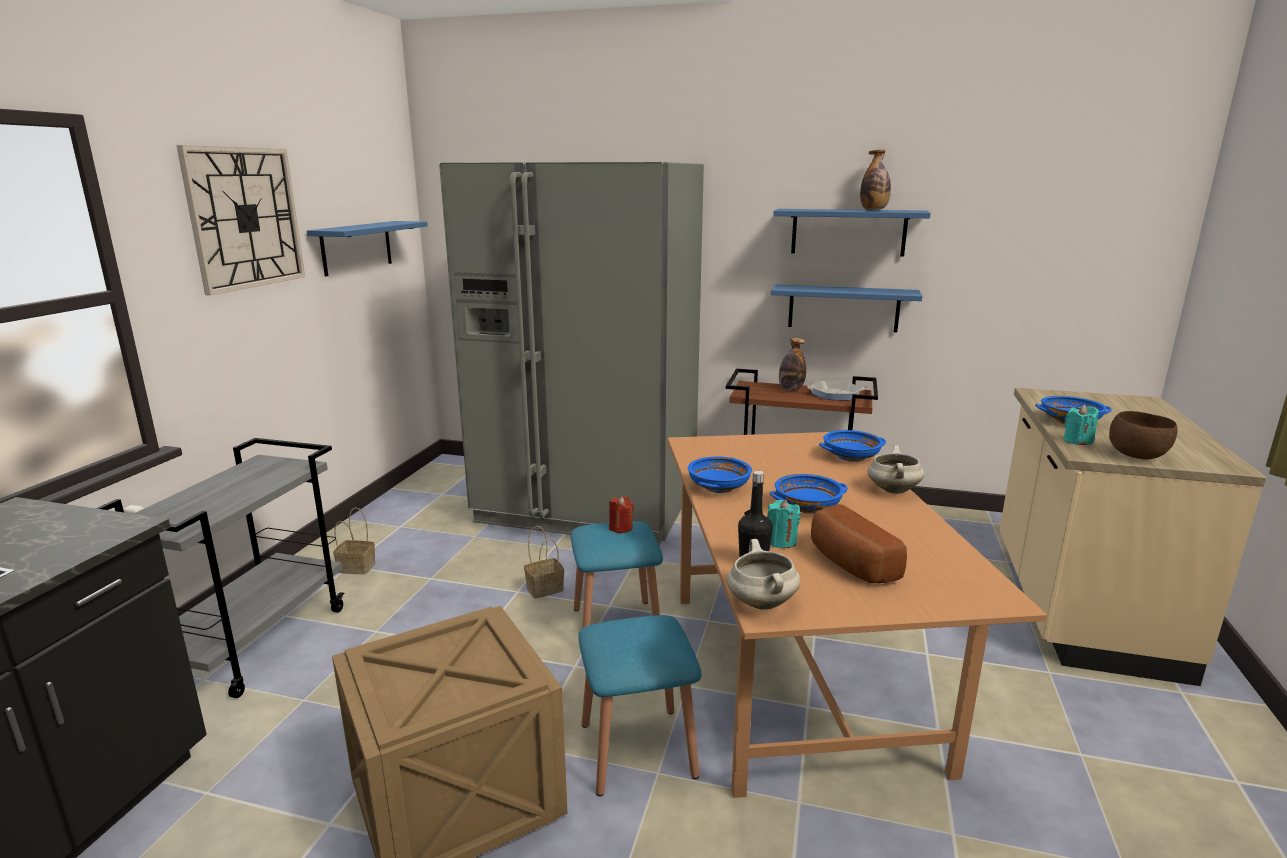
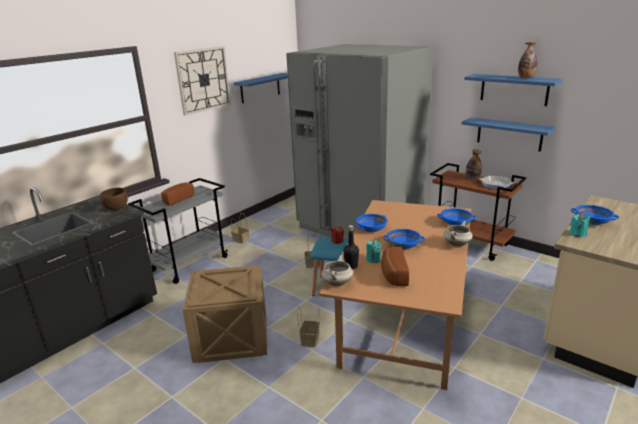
camera: 25 degrees right, 5 degrees up
(217, 490) = (177, 199): none -> bread
(637, 749) = (310, 339): blue stool -> basket
(1137, 456) = (603, 248): brown bowl -> brown bowl (117, 208)

